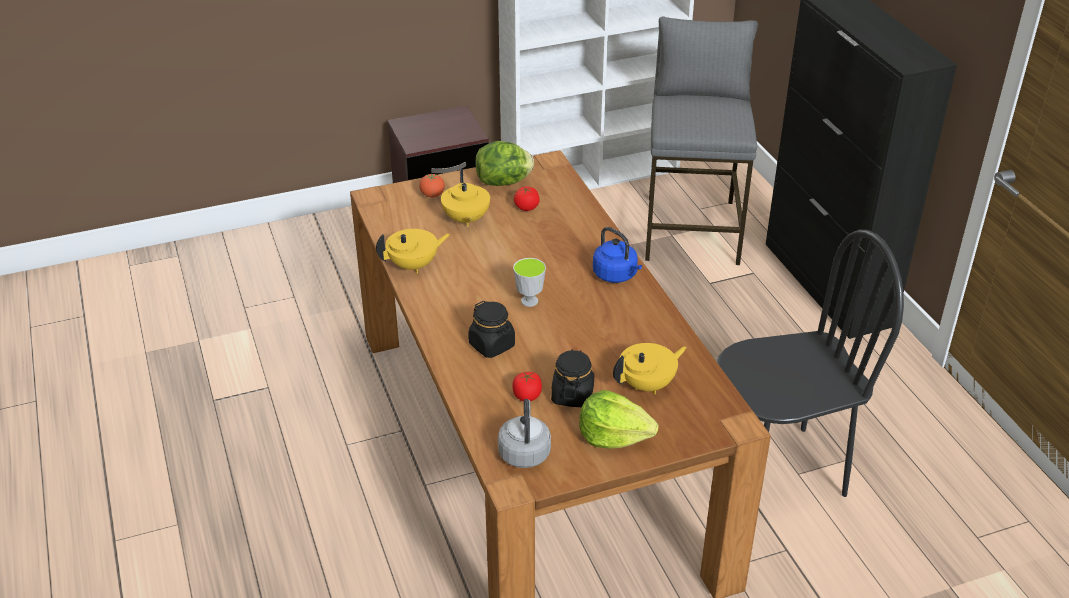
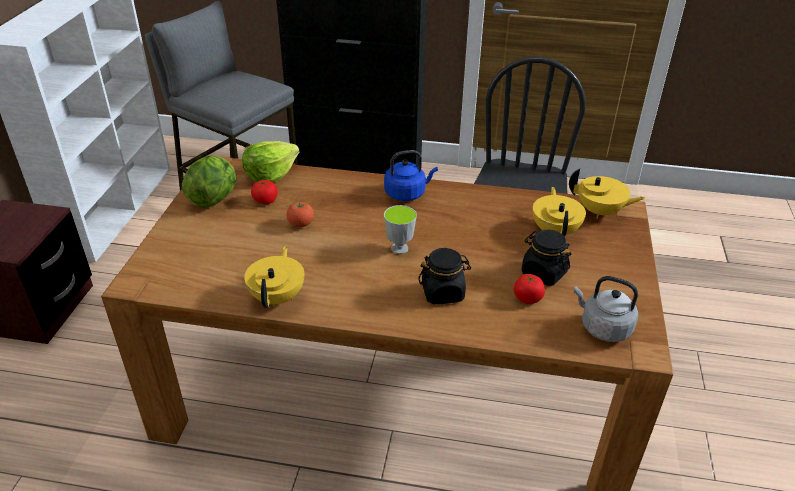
camera: 60 degrees left, 0 degrees up
(432, 195) = (180, 245): tomato -> tomato (301, 224)
(465, 220) = (243, 240): yellow teapot -> yellow teapot (600, 212)
(613, 436) = (607, 271): lettuce -> lettuce (270, 174)

